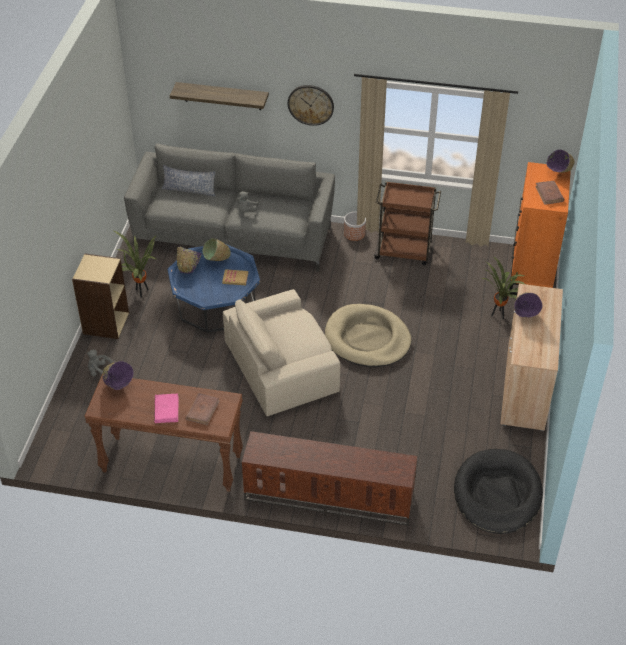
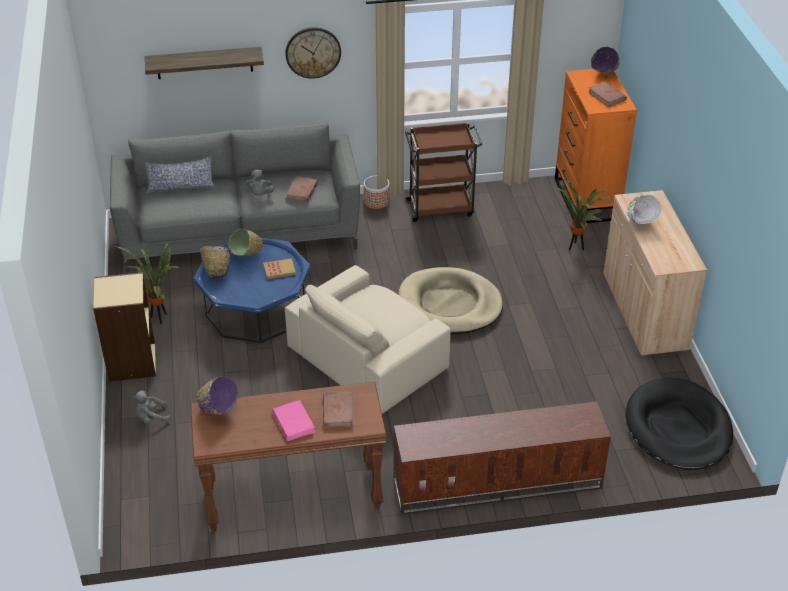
camera: 20 degrees left, 5 degrees down
(280, 215) = (302, 191): none -> brown book
(525, 315) = (640, 223): purple bowl -> white bowl

